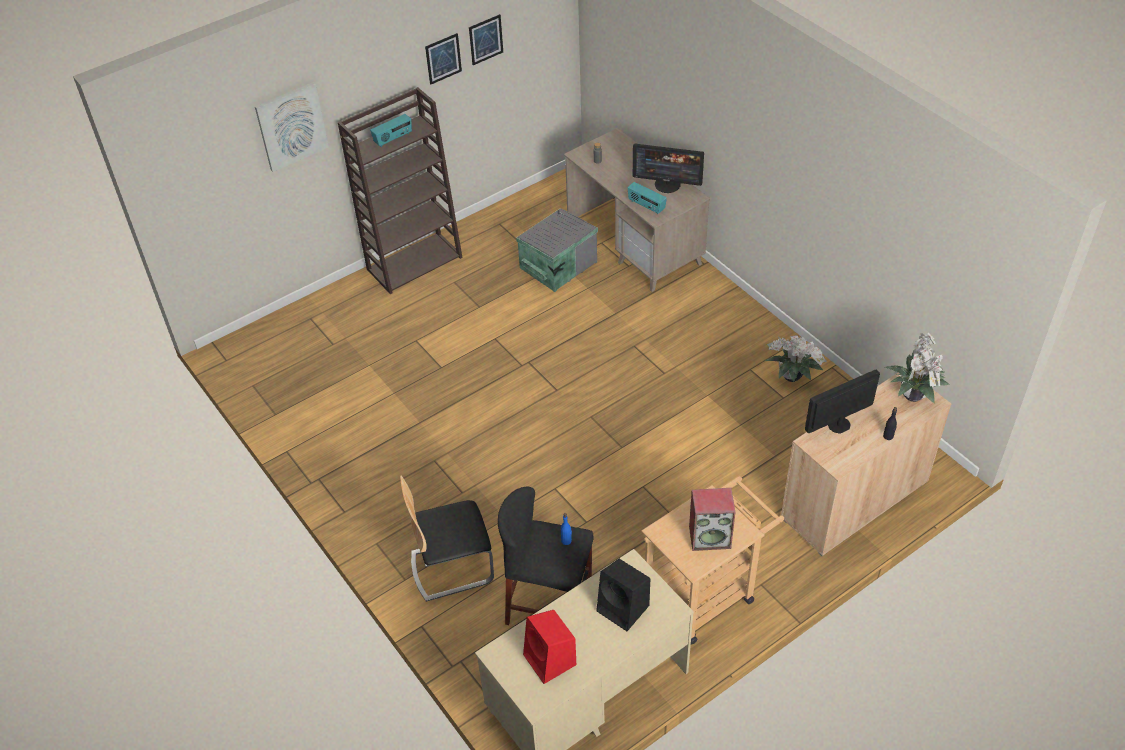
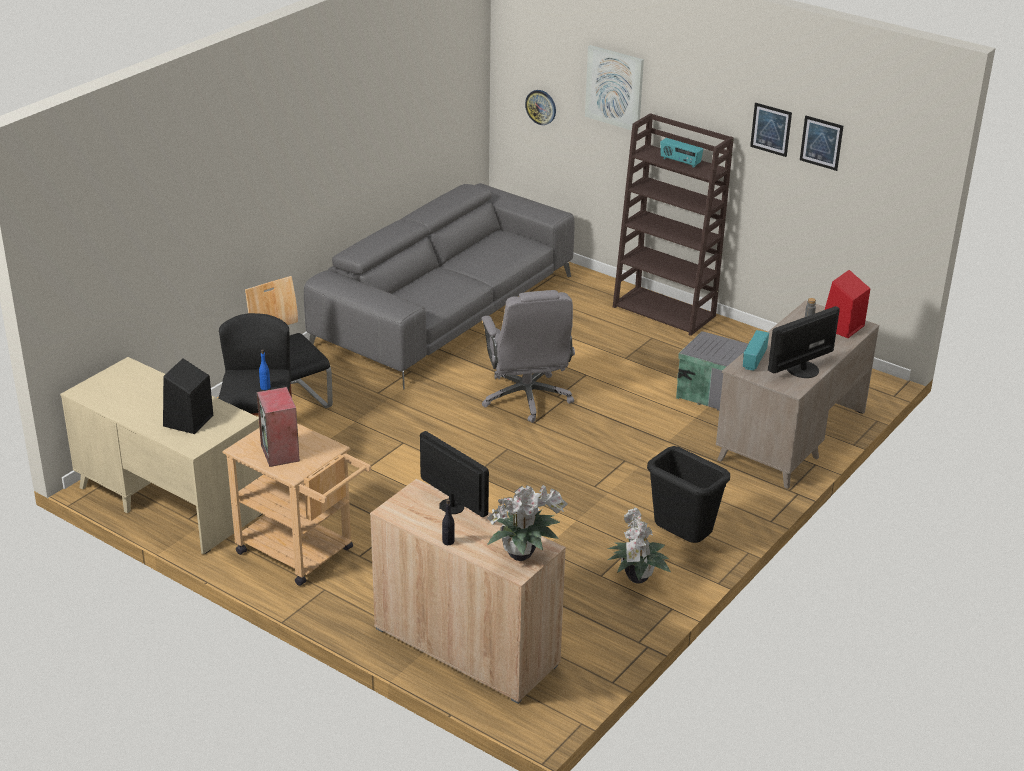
camera: 70 degrees right, 15 degrees down
(219, 198) = (541, 107): none -> wall clock
(335, 413) = (444, 311): none -> grey sofa
(516, 386) = (527, 398): none -> grey office chair
(551, 660) = (125, 393): red speaker -> red speaker (841, 327)
(667, 184) = (801, 369): monitor -> monitor turned 60 degrees clockwise
(751, 339) = (682, 541): none -> black trash can

